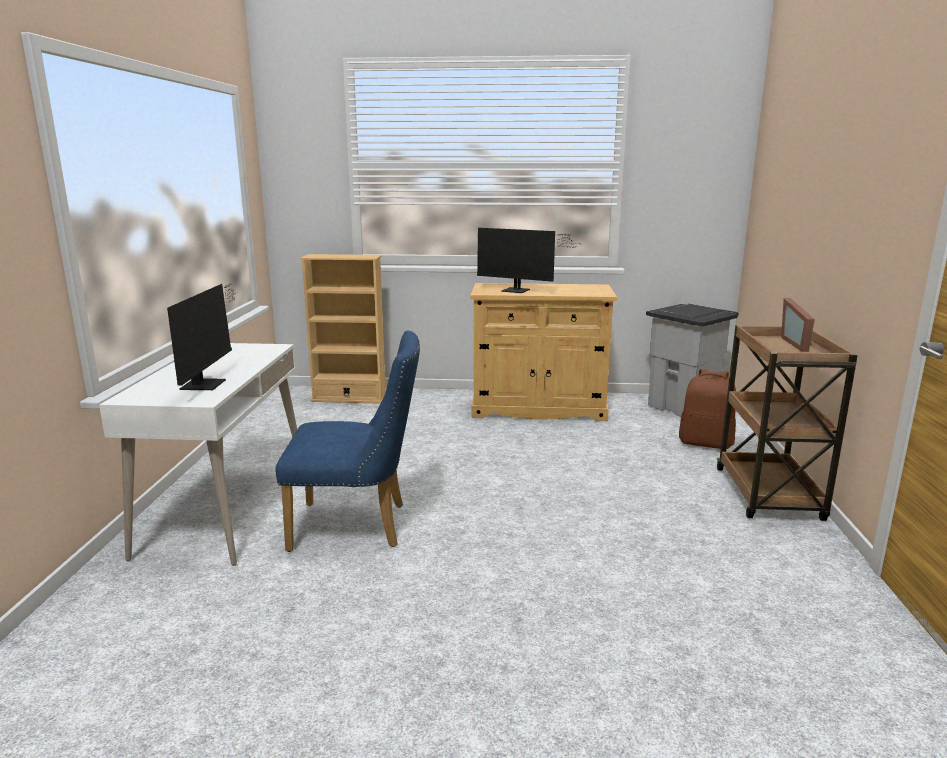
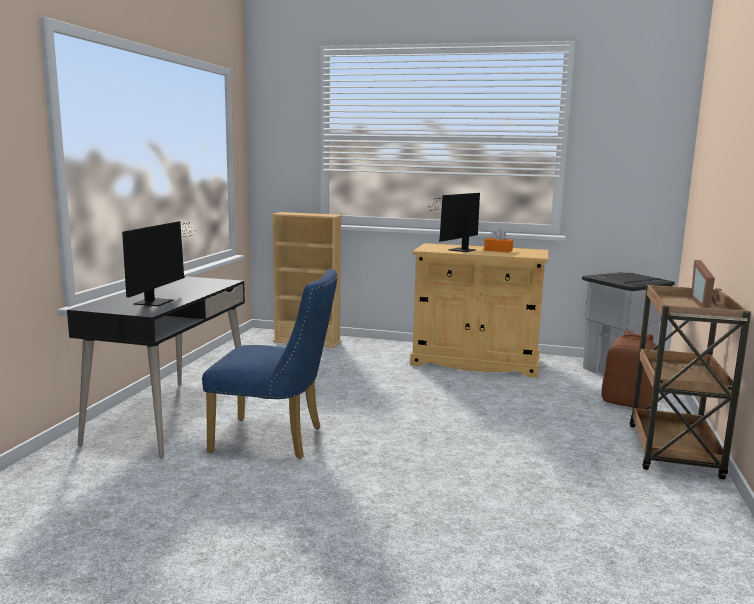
camera: 10 degrees right, 5 degrees down
(226, 509) = (171, 416): white desk -> black desk
(519, 291) = (459, 250): monitor -> monitor turned 90 degrees clockwise
(559, 288) = (498, 250): none -> orange tissue box

